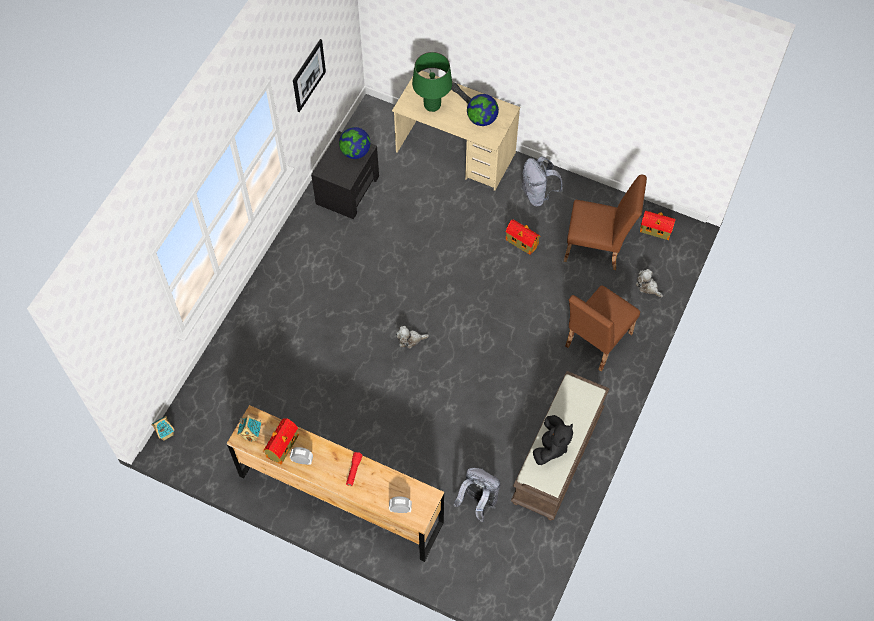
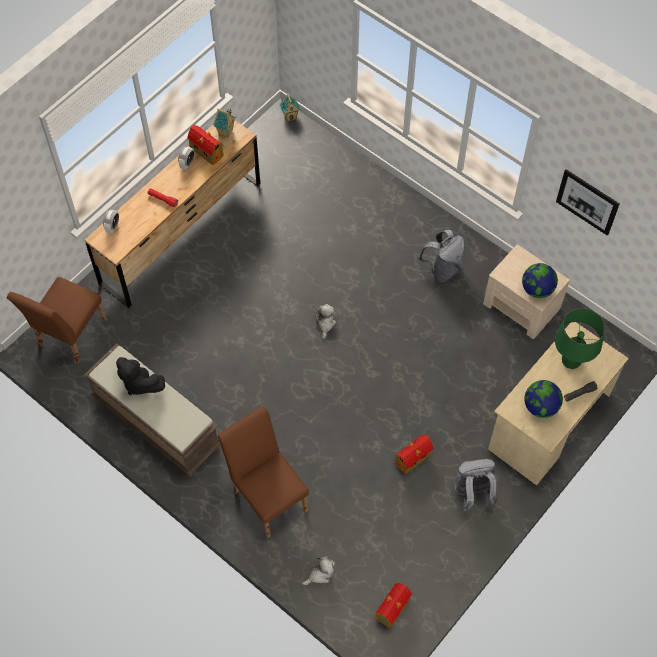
camera: 105 degrees right, 0 degrees up
(348, 189) = (522, 306): black nightstand -> beige nightstand
(478, 502) = (137, 340): grey backpack -> grey backpack (442, 269)
(598, 249) = (383, 536): brown chair -> brown chair (69, 337)

